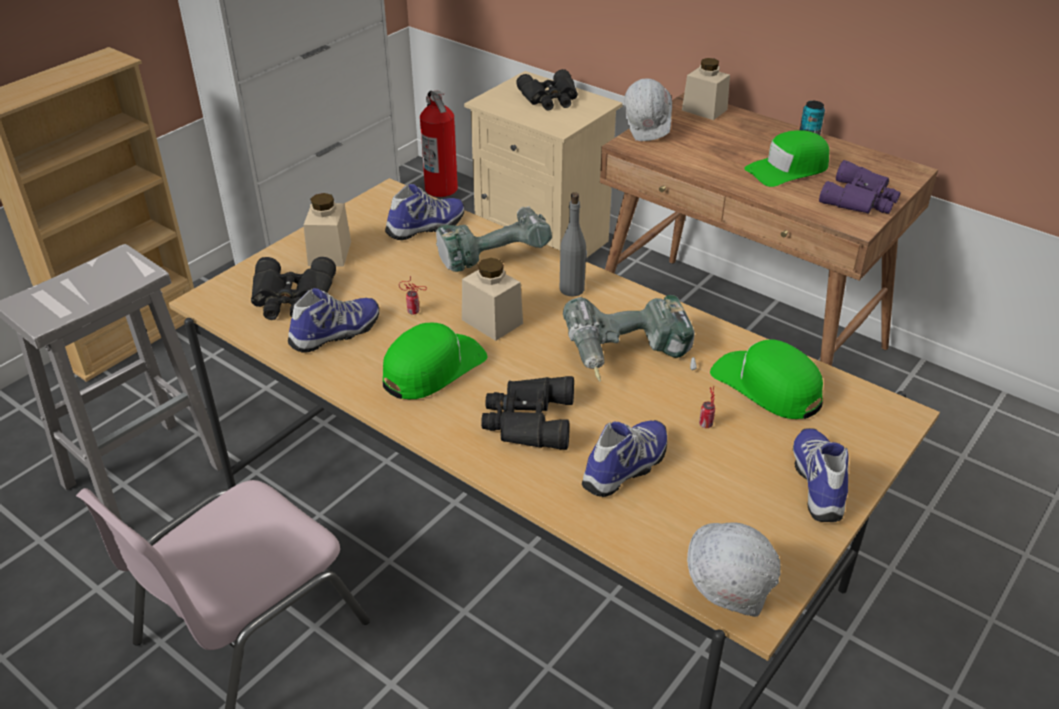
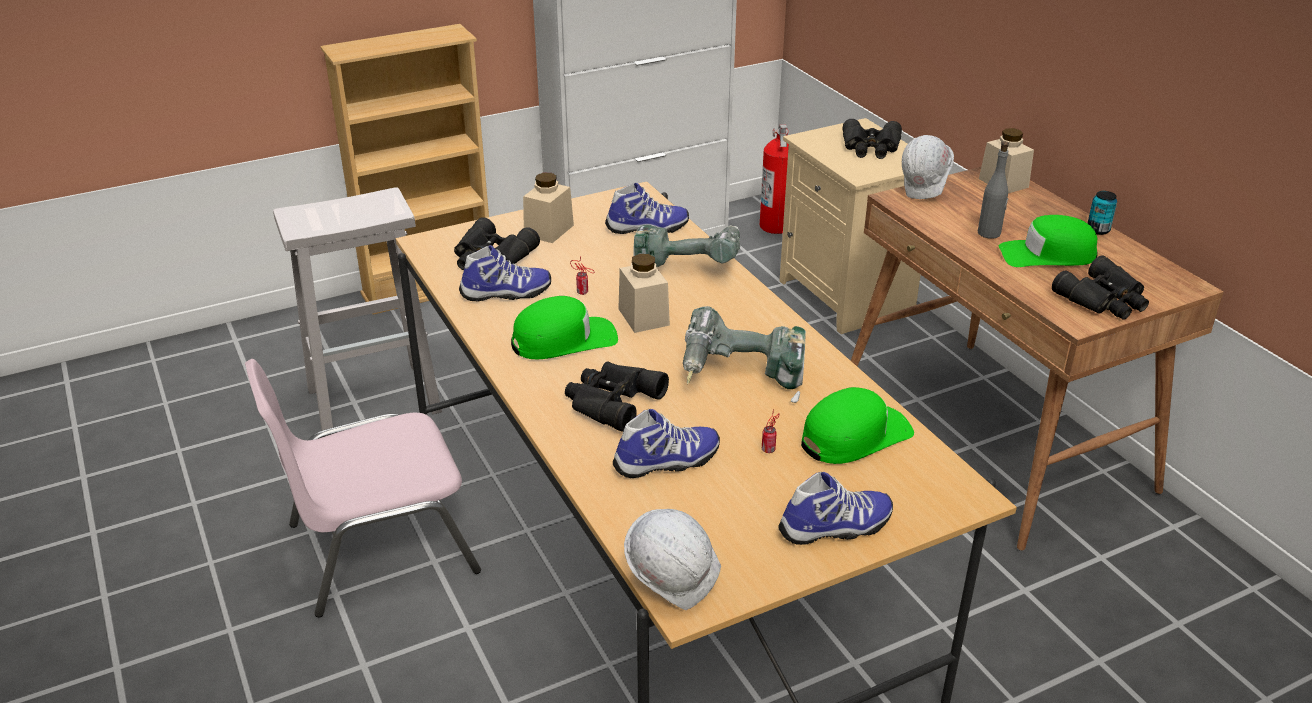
camera: 25 degrees right, 5 degrees down
(572, 289) = (737, 309): grey bottle -> grey bottle (989, 233)
(767, 386) = (855, 436): green cap -> green cap turned 75 degrees clockwise
(820, 483) = (836, 528): shoe -> shoe turned 45 degrees clockwise
(861, 199) = (1104, 299): purple binoculars -> black binoculars

